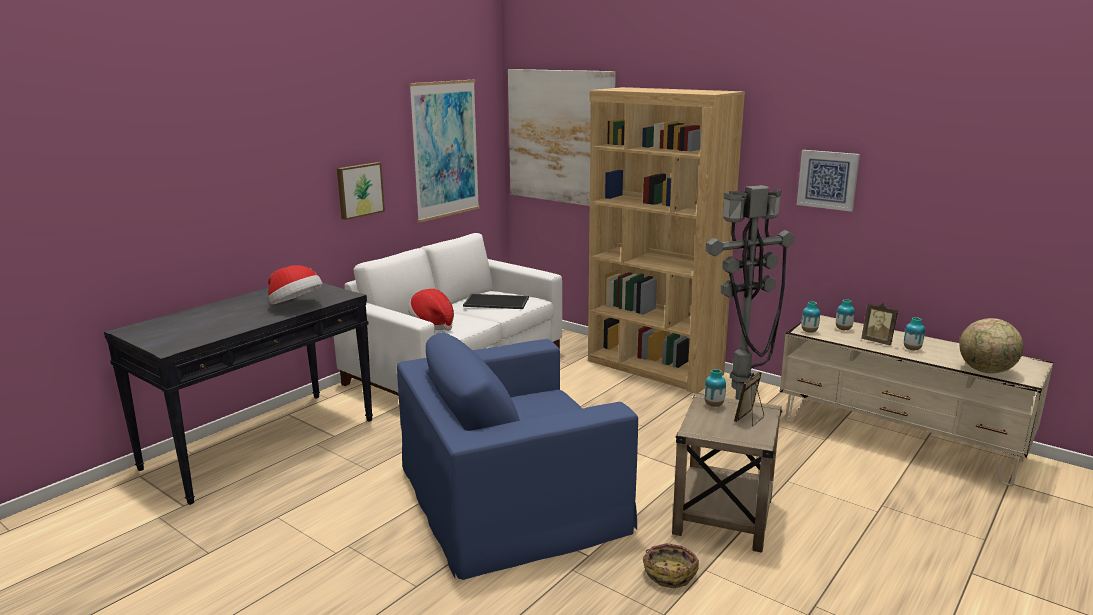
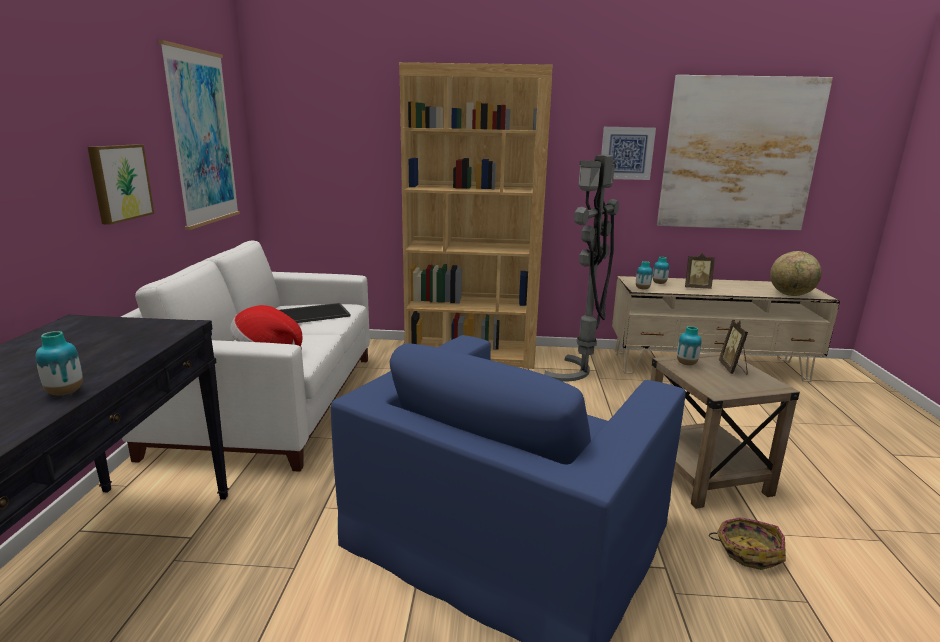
camera: 35 degrees left, 0 degrees up
(296, 305) = (113, 353): hat -> none
(560, 137) = (329, 128): picture -> picture (739, 154)
(912, 349) = (725, 289): vase -> vase (65, 392)

